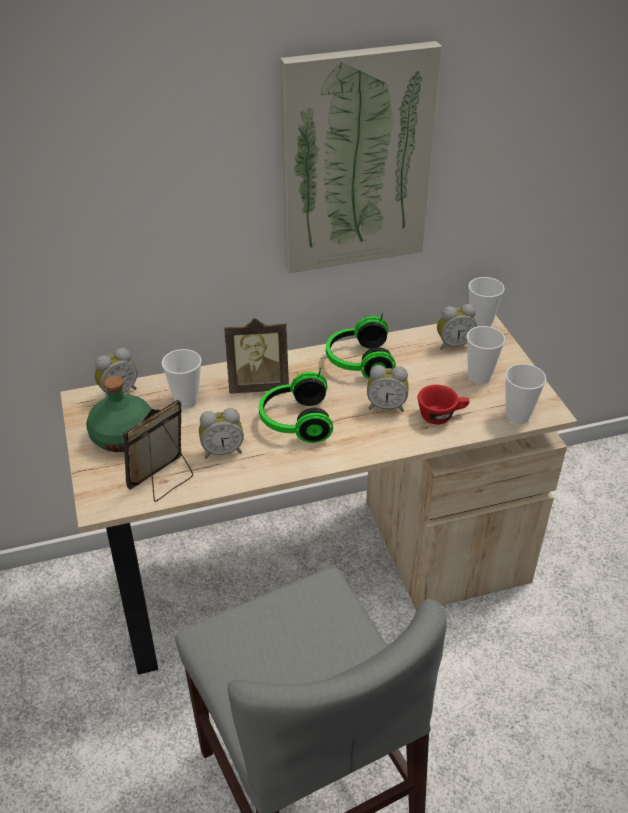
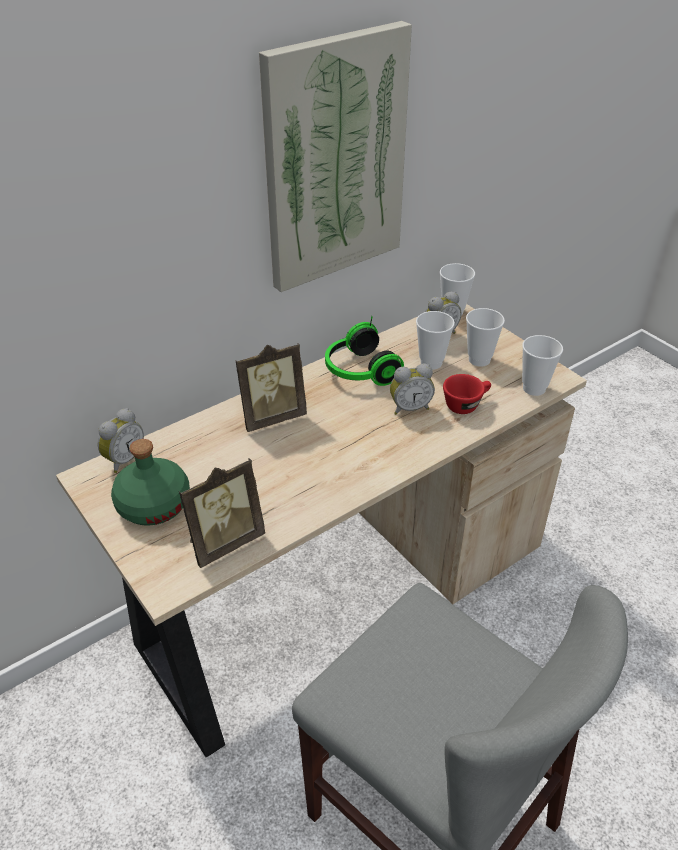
camera: 20 degrees left, 0 degrees up
(163, 481) = (224, 542): picture frame -> picture frame turned 150 degrees counterclockwise
(186, 401) = (204, 451): cup -> cup (431, 363)
(222, 451) = (270, 493): alarm clock -> none
(294, 421) = (328, 444): headphones -> none

